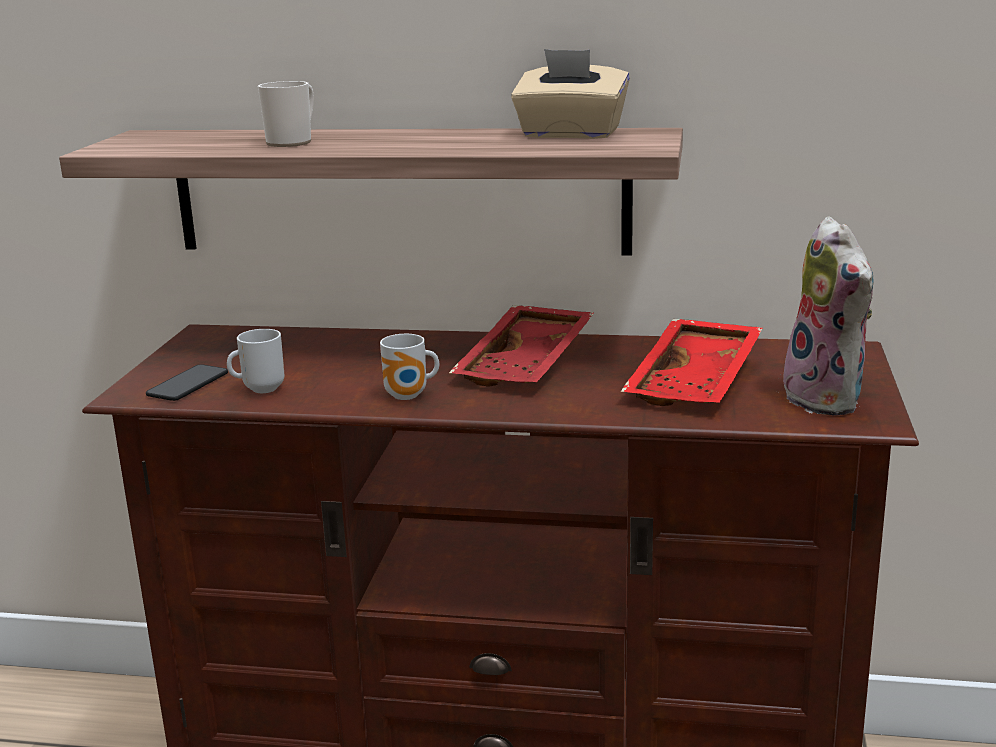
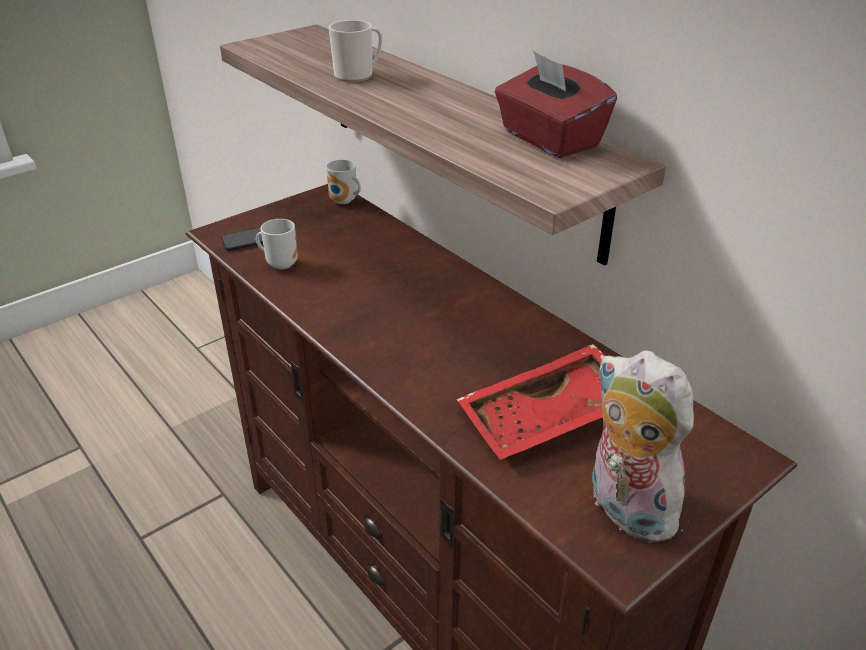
camera: 40 degrees right, 15 degrees up
(409, 396) = (344, 318): mug -> mug (344, 202)
(528, 364) = (462, 327): red tray -> none
(570, 134) = (549, 139): beige tissue box -> red tissue box
(829, 399) = (624, 508): plush toy -> plush toy turned 120 degrees clockwise

